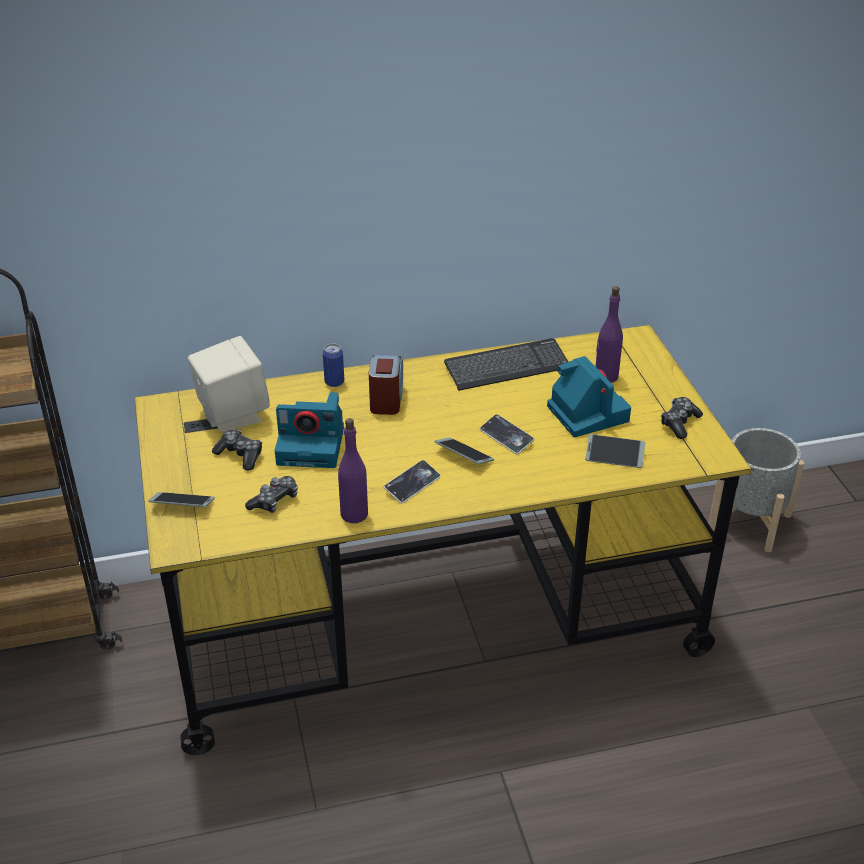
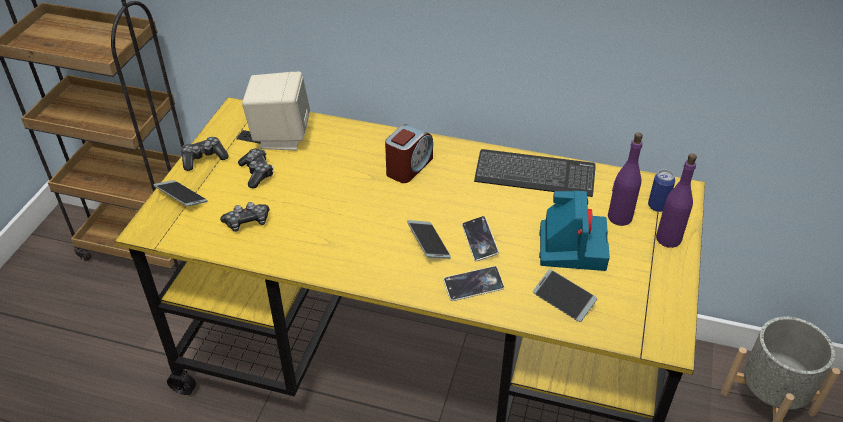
camera: 30 degrees right, 5 degrees up
(312, 445) = (316, 186): camera -> none
(334, 382) = (380, 137): can -> can (657, 206)
(354, 514) = (295, 259): purple bottle -> purple bottle (668, 238)
(412, 484) = (363, 252): phone -> phone (473, 286)
(679, 423) = (655, 292): game controller -> game controller (203, 158)

